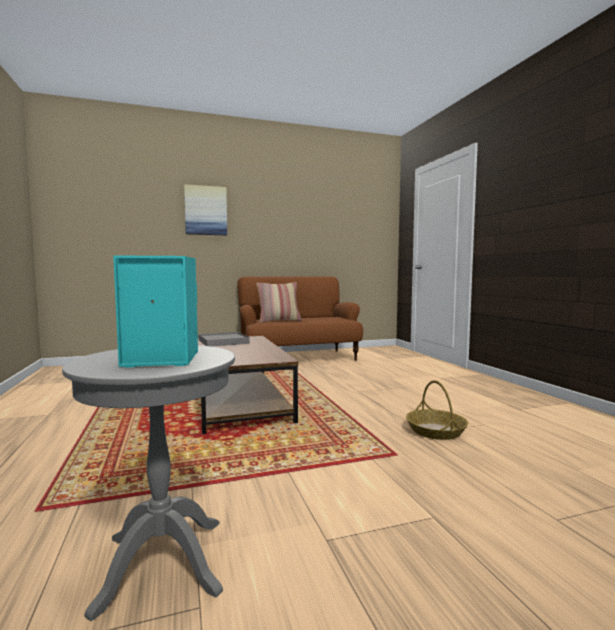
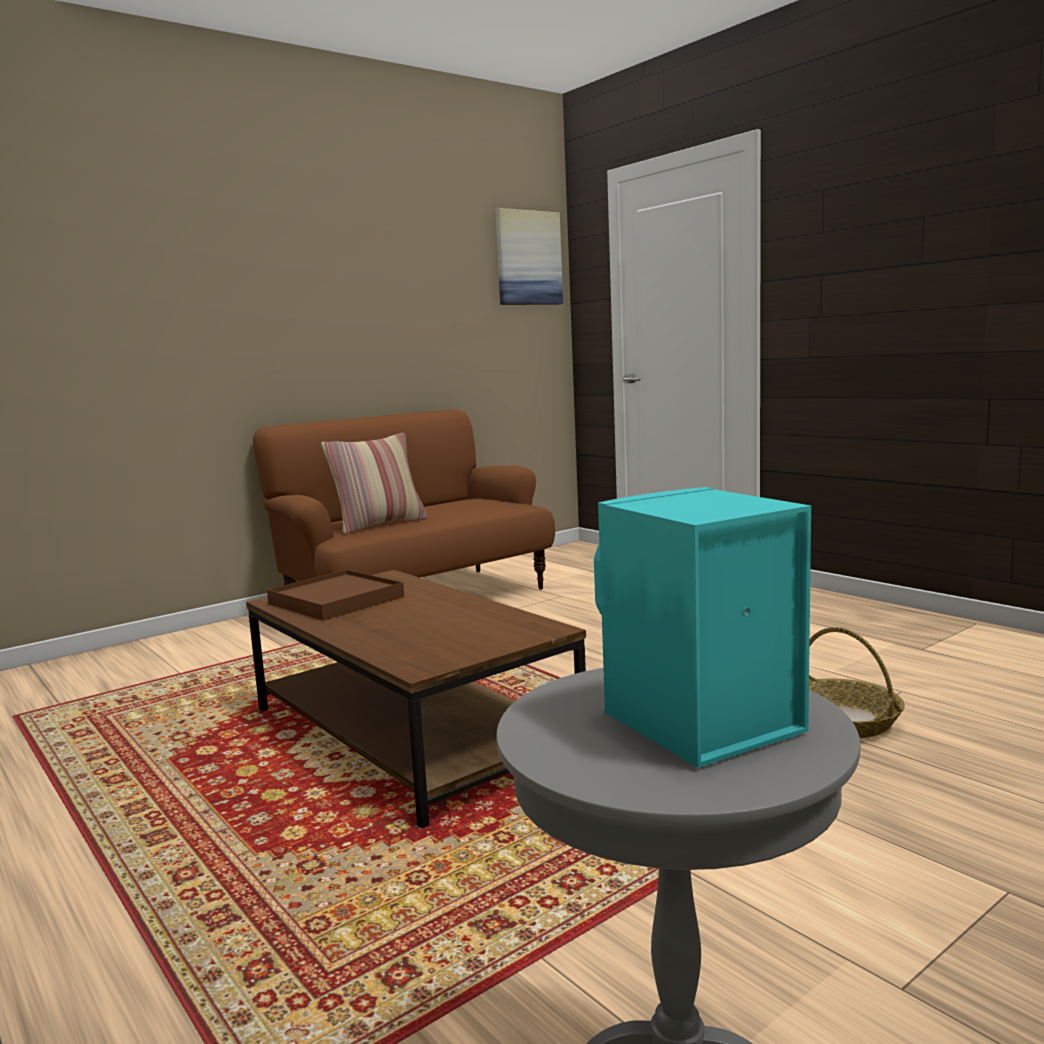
camera: 20 degrees left, 5 degrees up
(206, 210) = (158, 269): picture -> picture (528, 258)
(223, 342) = (336, 600): grey tray -> brown tray

